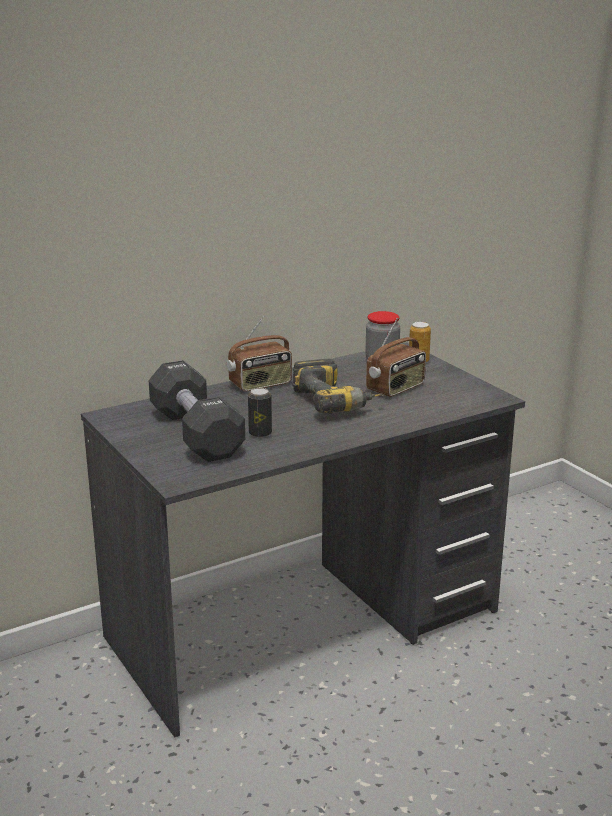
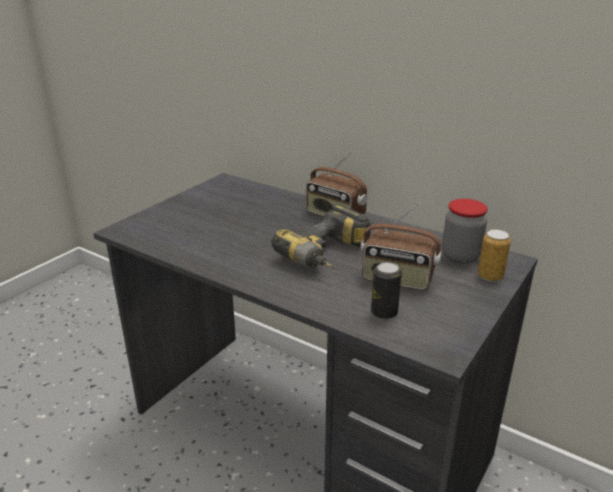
camera: 65 degrees right, 5 degrees up
(196, 433) = (213, 215): black dumbbell -> none
(260, 433) = (231, 239): can -> can (384, 313)

